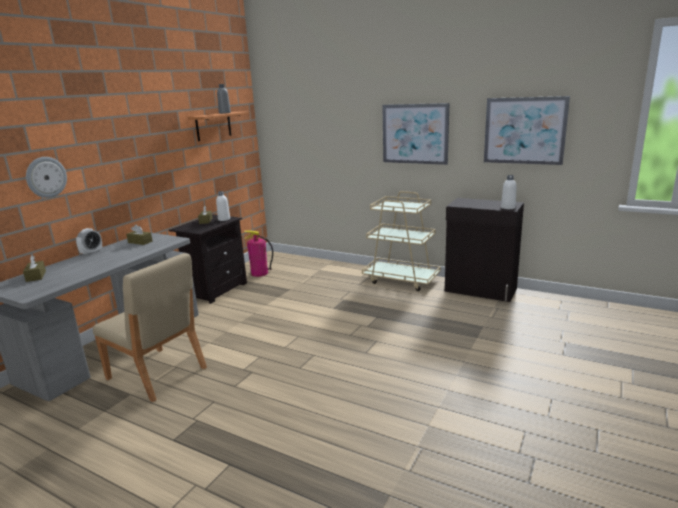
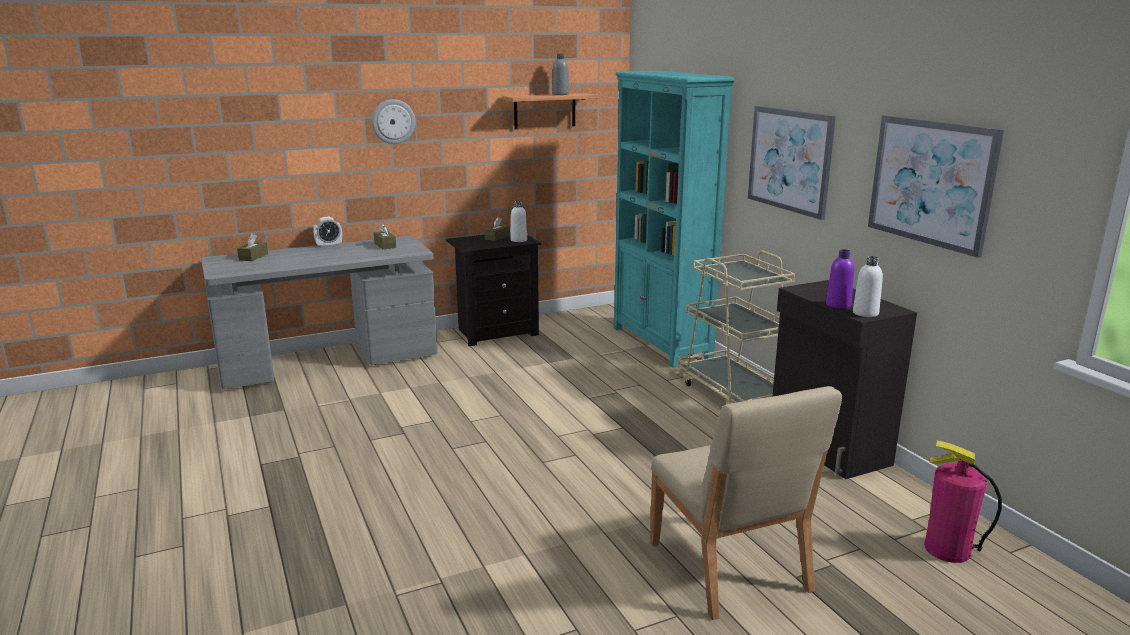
camera: 35 degrees right, 0 degrees up
(46, 177) = (293, 152): wall clock -> wall clock (393, 121)
(157, 374) = (327, 400): beige chair -> beige chair (728, 568)
(259, 273) = (569, 327): fire extinguisher -> fire extinguisher (947, 549)
(326, 266) = (661, 343): none -> turquoise bookcase
(489, 207) = (838, 305): none -> purple bottle

